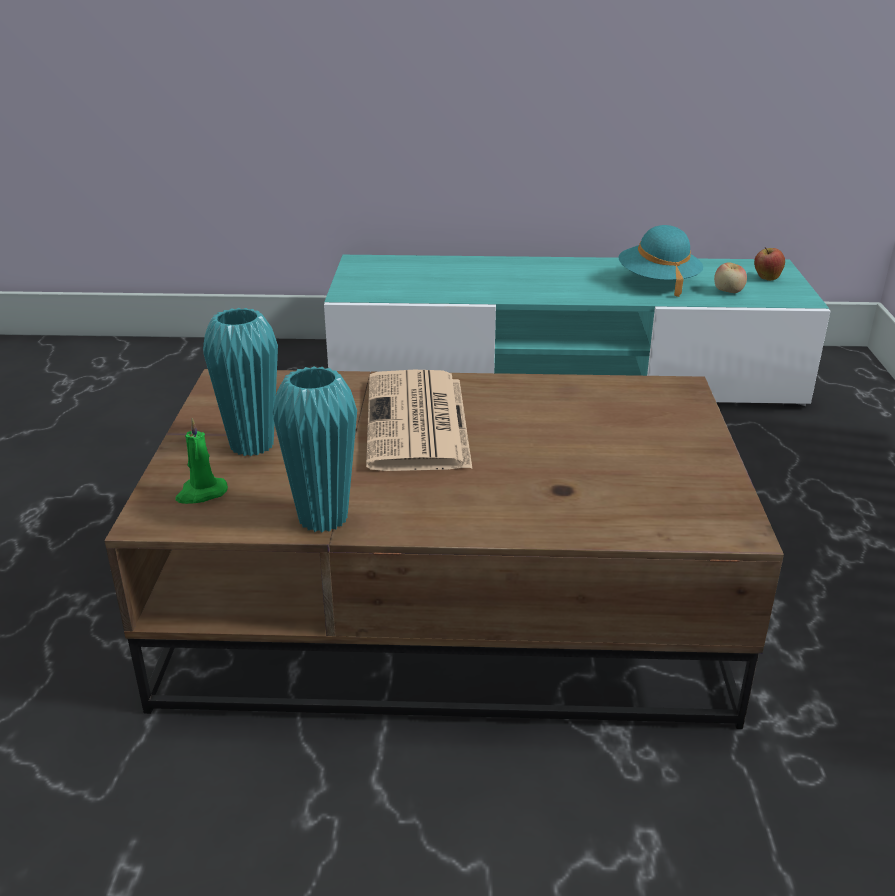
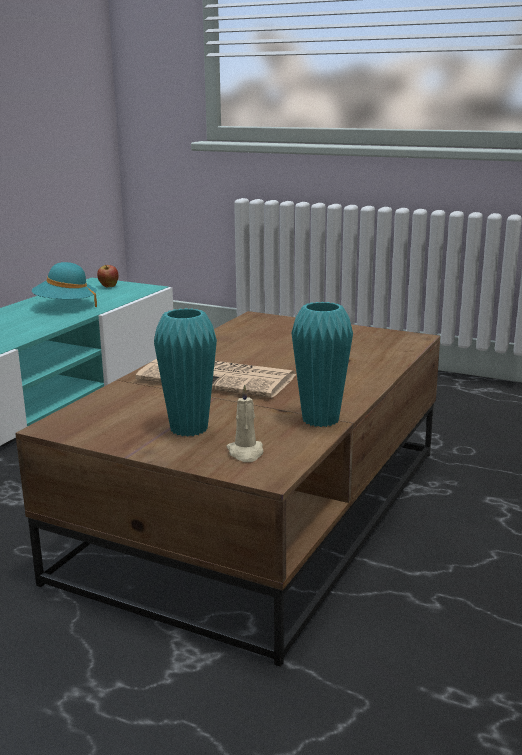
camera: 65 degrees left, 10 degrees down
(201, 493) = (246, 453): green candle -> beige candle
(728, 292) = (111, 297): apple -> none

